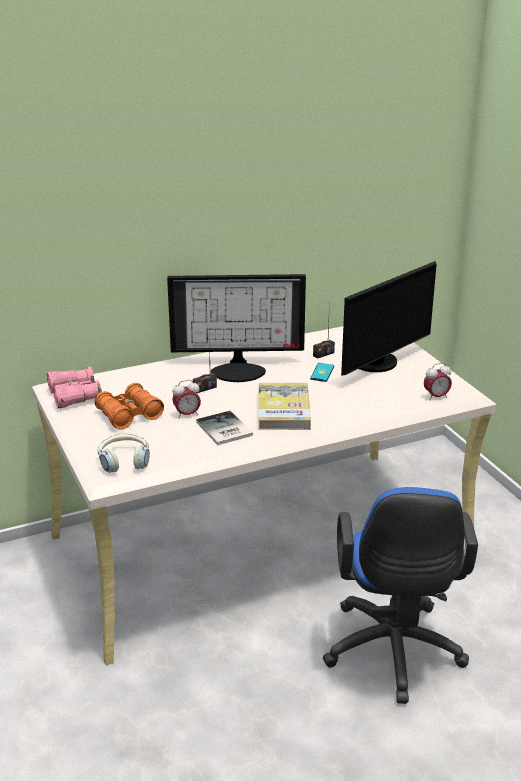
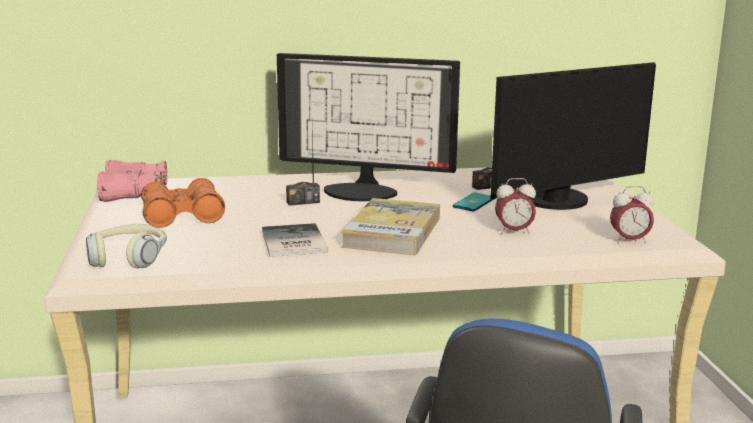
camera: 15 degrees right, 10 degrees down
(187, 414) = (257, 223): alarm clock -> alarm clock (514, 232)

